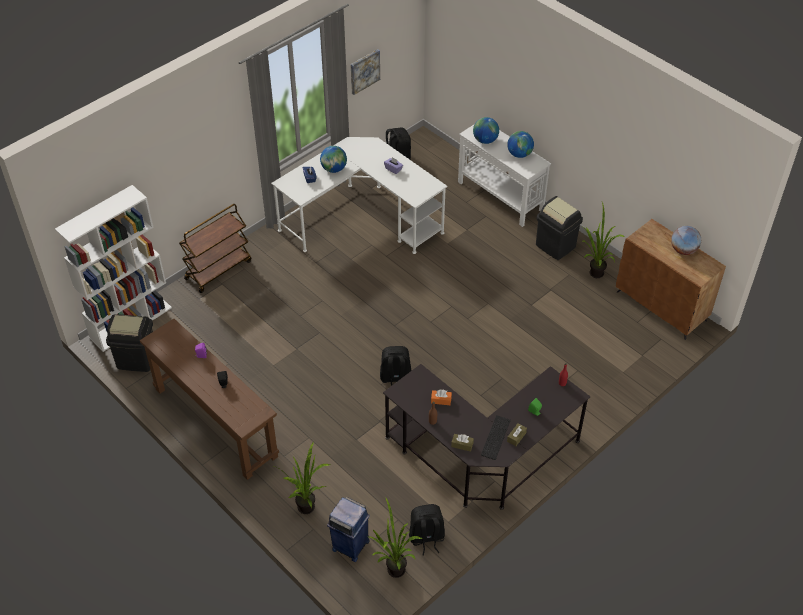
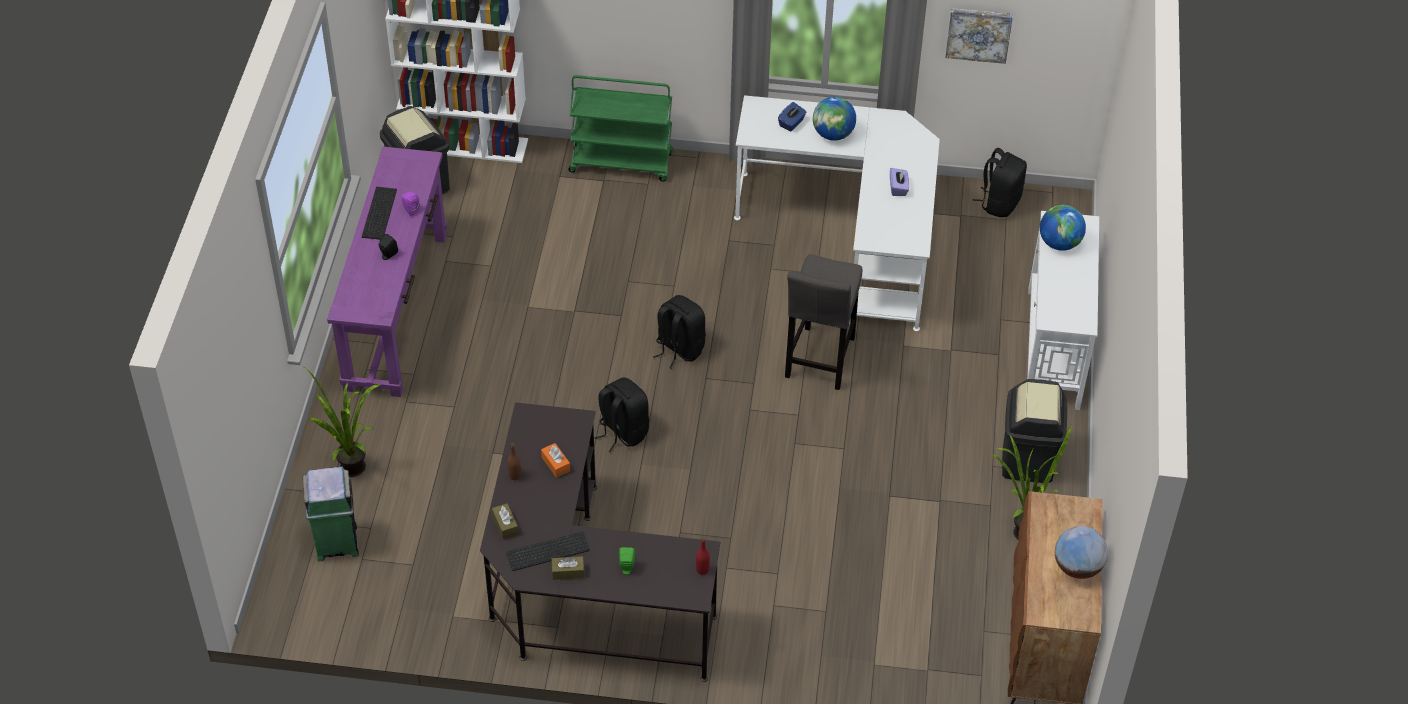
camera: 50 degrees right, 0 degrees up
(187, 370) = (378, 212): none -> keyboard
(215, 422) = (396, 310): brown console table -> purple console table
(218, 269) = (622, 162): brown cart -> green cart
(350, 545) = (337, 541): blue trash can -> green trash can
(393, 573) = (333, 606): potted plant -> none
(426, 278) = (819, 361): none -> grey stool
(426, 538) = (410, 608): black backpack -> black backpack (679, 349)
(519, 154) = (1074, 293): globe -> none

